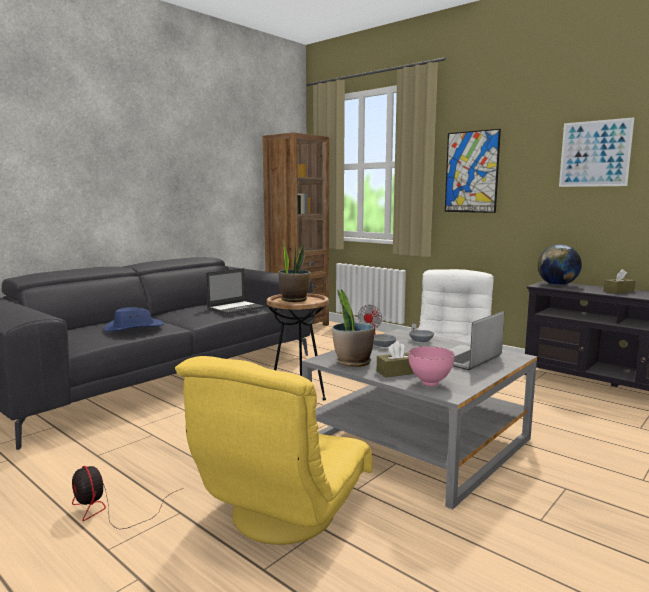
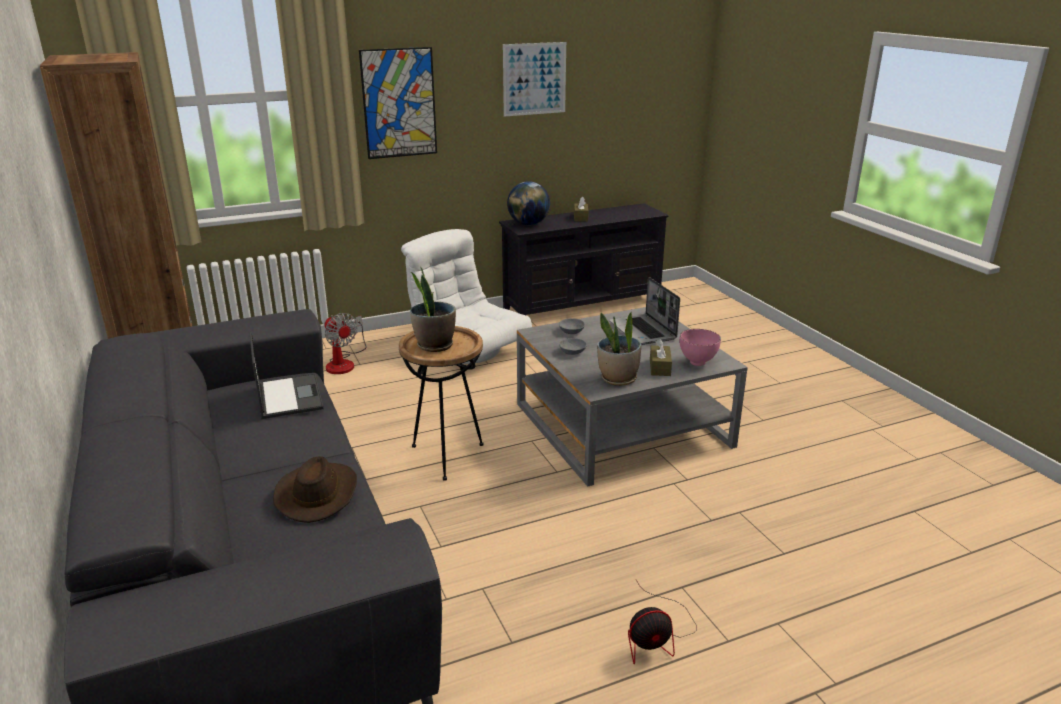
camera: 65 degrees left, 15 degrees up
(134, 328) = (317, 494): blue hat -> brown hat
(281, 513) = (708, 527): yellow armchair -> none

